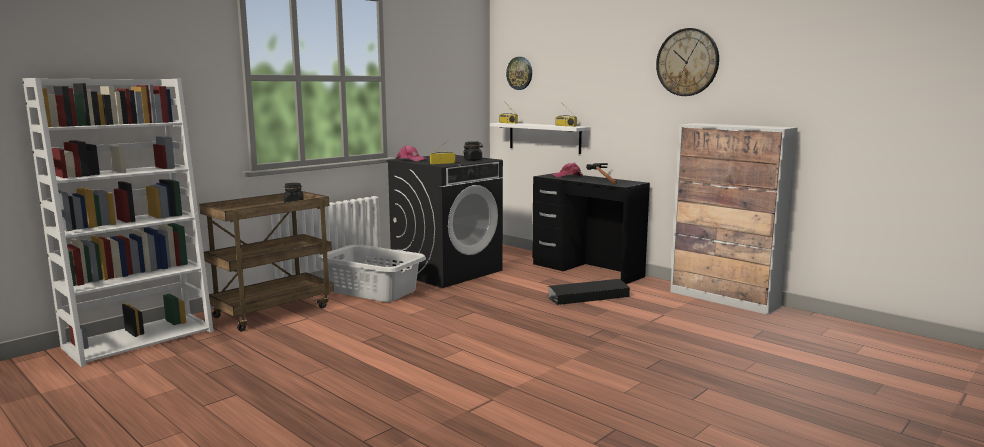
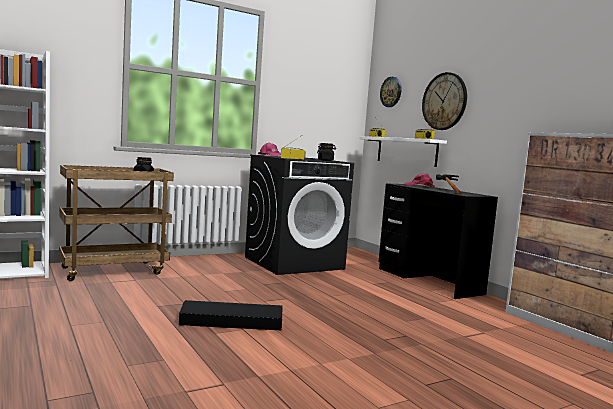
camera: 15 degrees right, 5 degrees down
(372, 291) = (213, 268): grey laundry basket -> none
(587, 297) = (411, 303): black storage box -> black storage box (231, 322)
(687, 62) = (545, 72): wall clock -> wall clock (444, 101)

